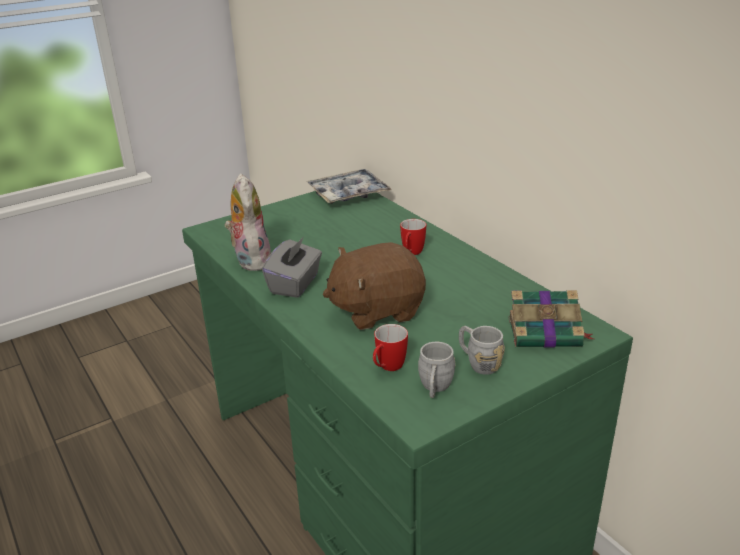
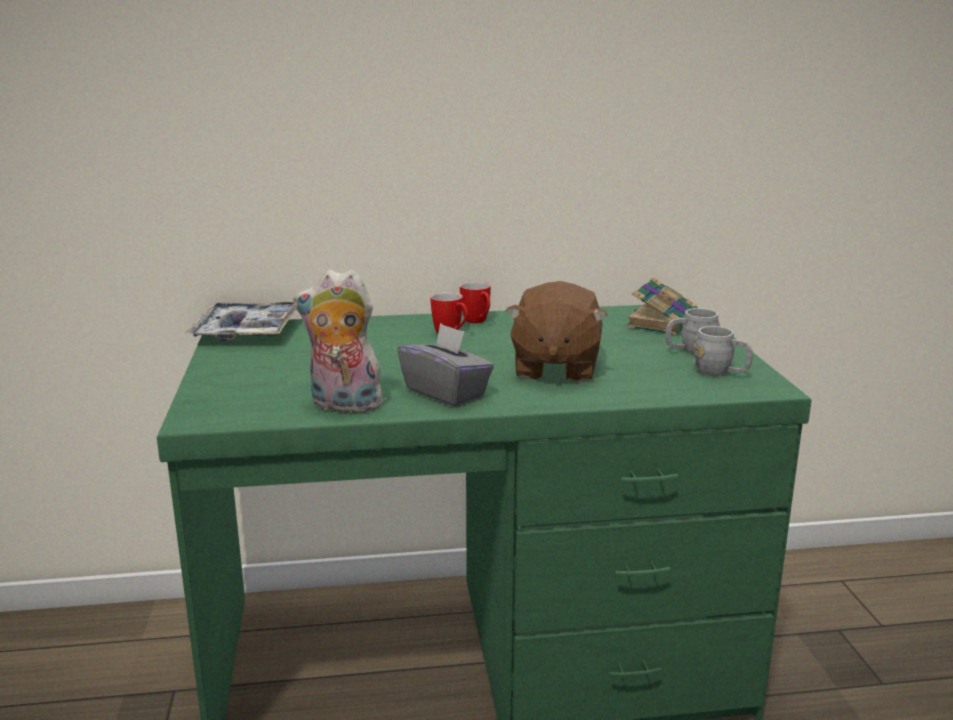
camera: 65 degrees left, 10 degrees down
(387, 368) = (672, 383): mug -> mug (478, 322)

